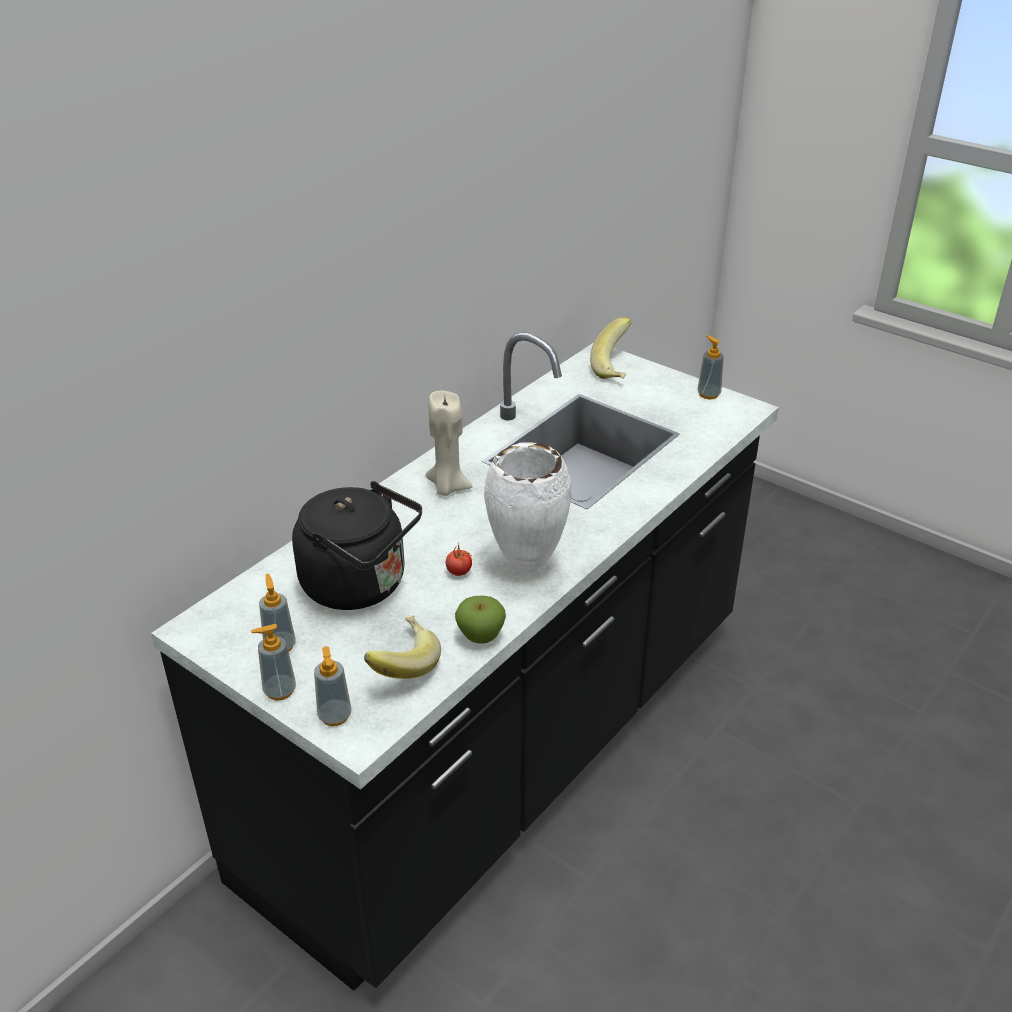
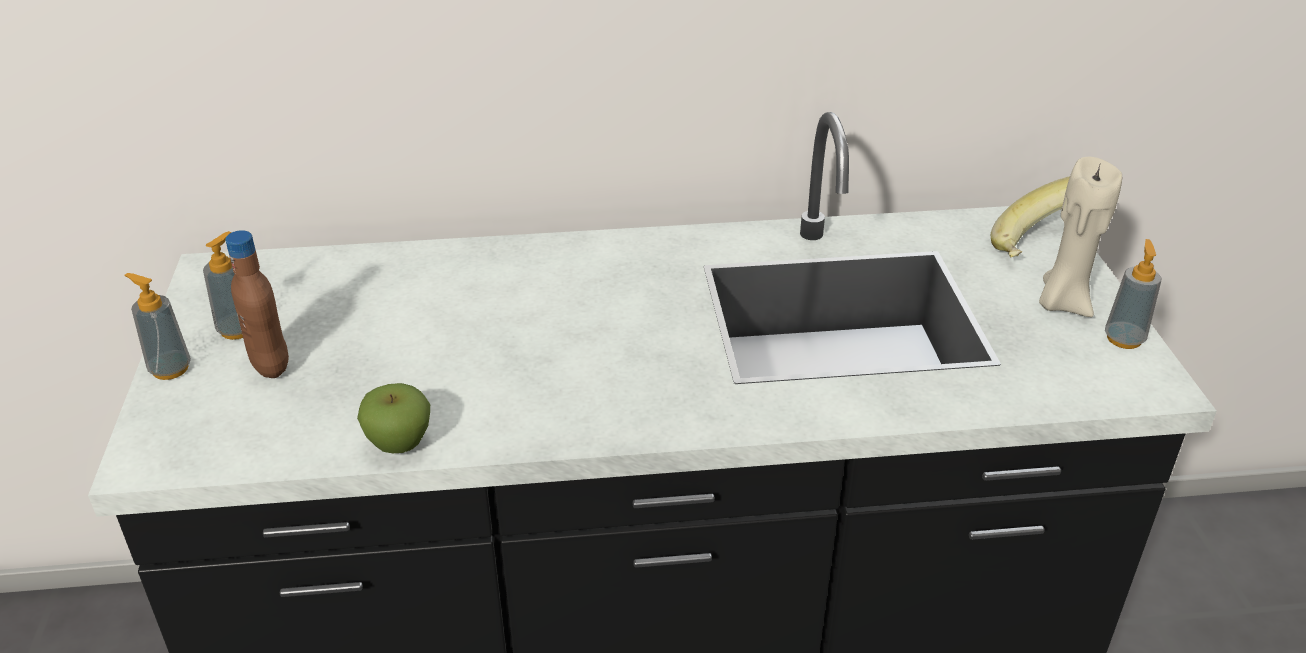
camera: 45 degrees right, 0 degrees up
(335, 716) = (164, 425): soap dispenser -> none
(338, 649) = (270, 365): none -> brown bottle
(361, 585) = (388, 318): black kettle -> none
(401, 664) = (291, 417): banana -> none
(447, 487) = (624, 272): beige candle -> beige candle (1062, 303)
(459, 572) = (491, 364): tomato -> none
(525, 566) = (563, 402): white vase -> none

